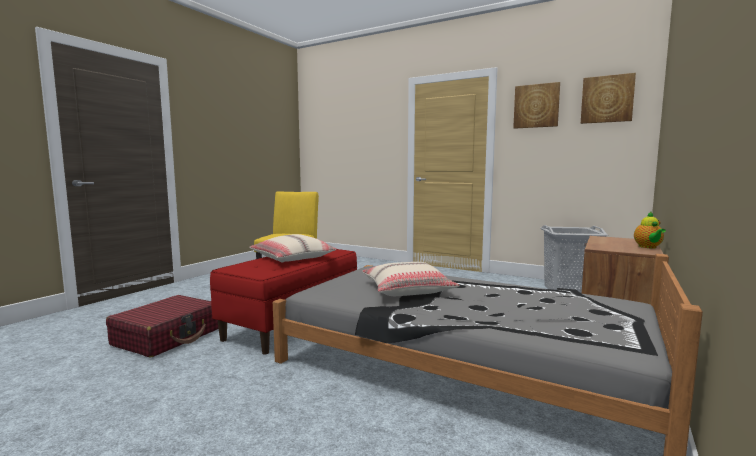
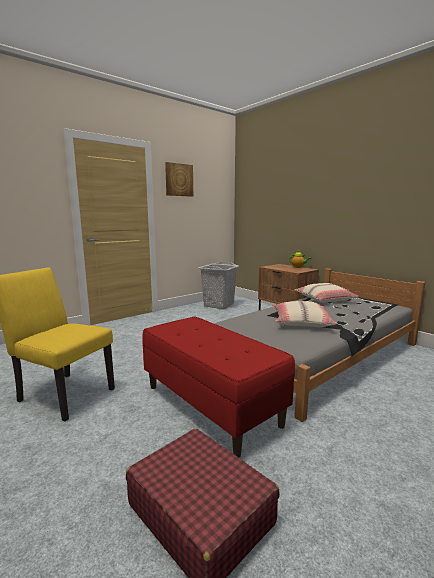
camera: 70 degrees left, 5 degrees up
(292, 258) = (205, 339): beige pillow -> beige pillow (324, 299)
(607, 99) = (214, 181): picture -> none

